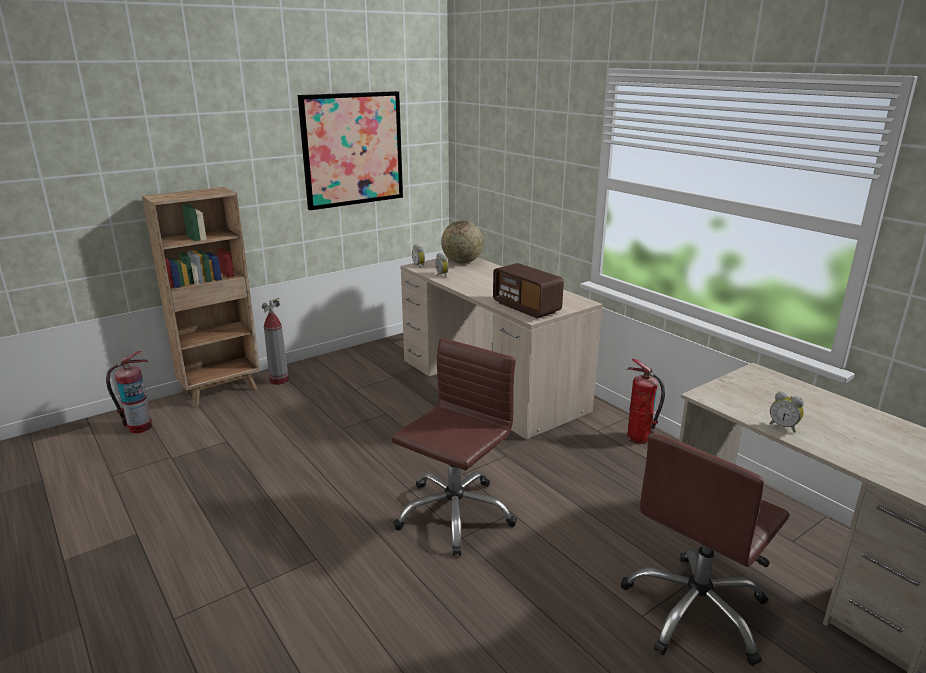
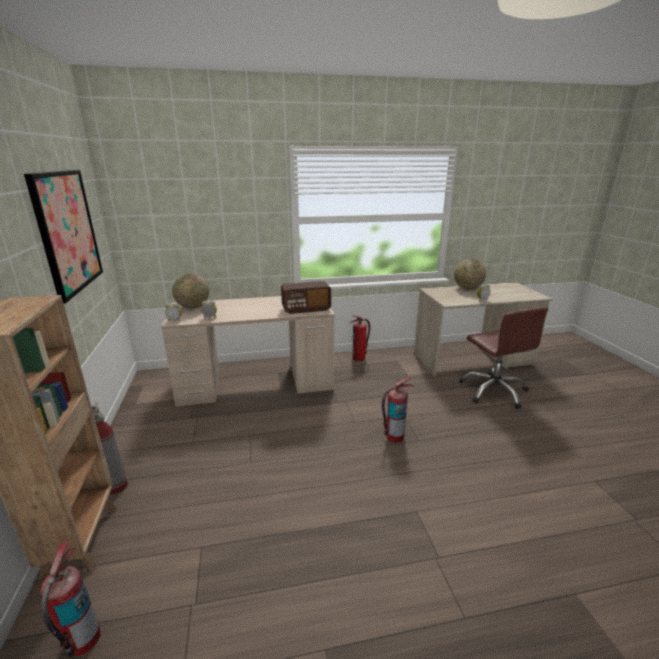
camera: 65 degrees left, 0 degrees up
(454, 514) = (394, 436): brown office chair -> fire extinguisher
(838, 406) = (467, 288): none -> globe

